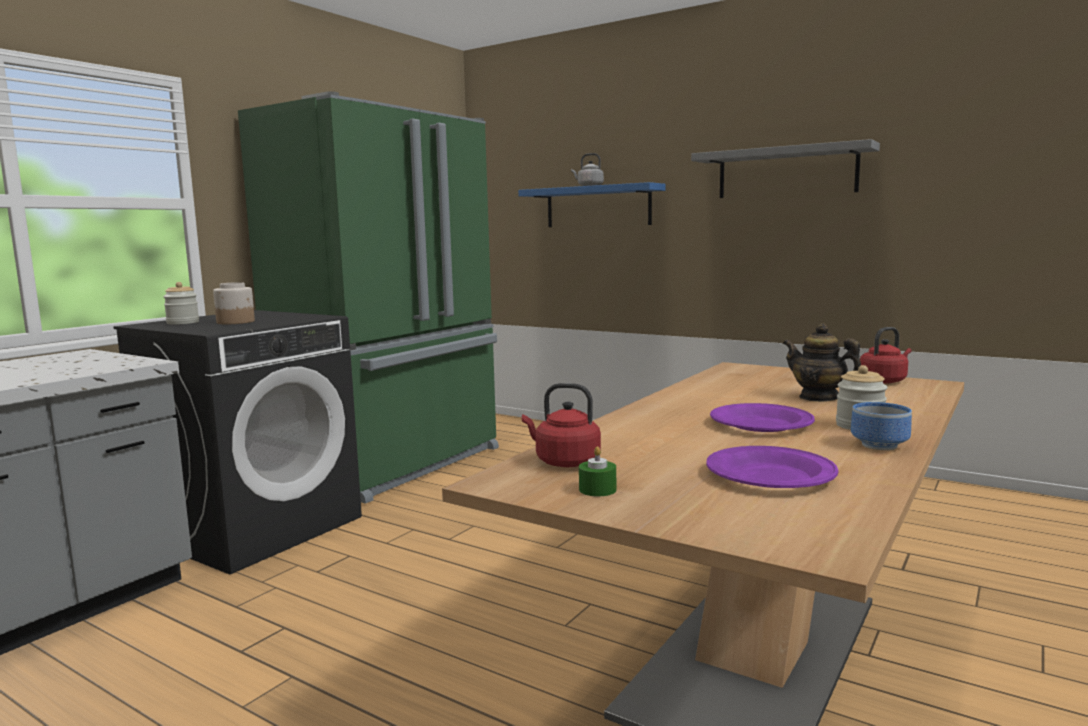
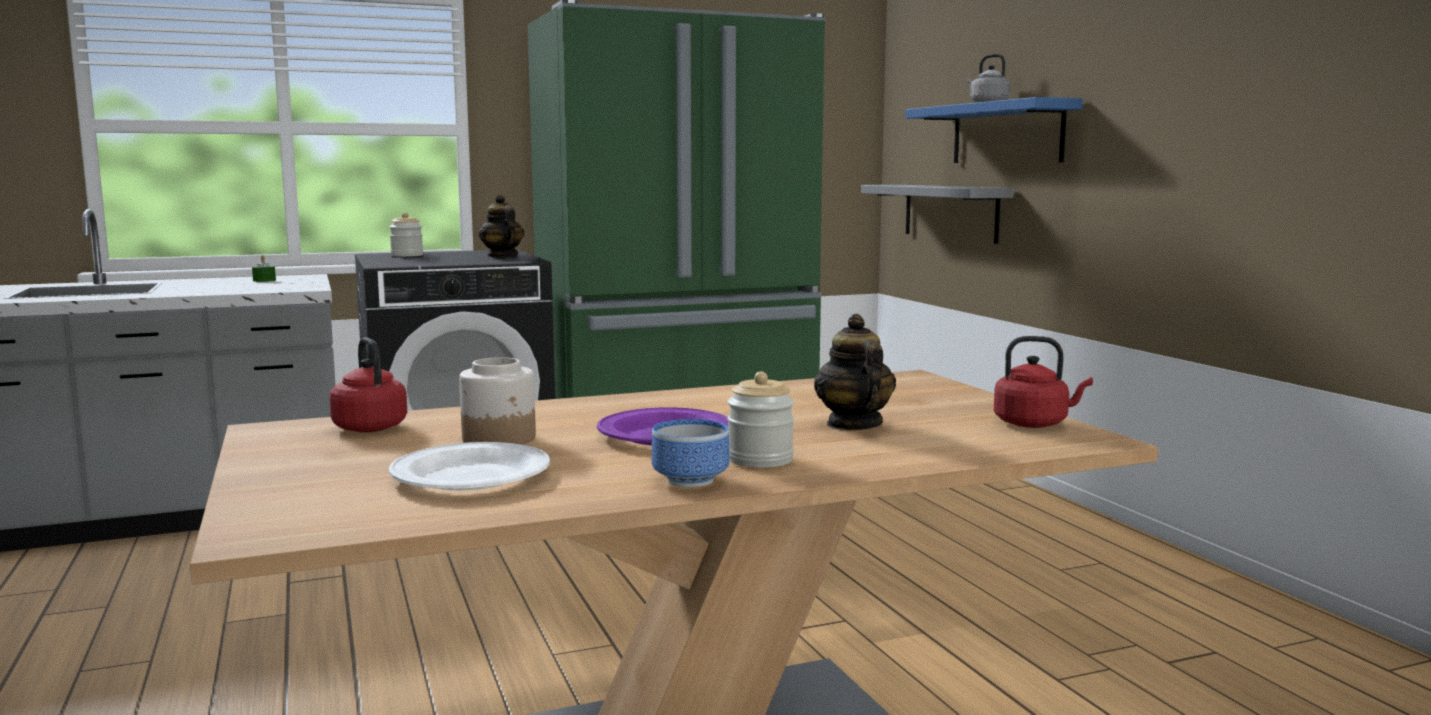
camera: 35 degrees right, 0 degrees up
(236, 322) = (442, 258): jar -> jar (500, 439)
(280, 316) = (502, 256): none -> teapot
(597, 489) = (306, 451): green candle -> green candle (264, 280)
(769, 475) = (469, 476): purple plate -> white plate
(786, 172) = (1236, 77): grey shelf -> grey shelf (950, 212)

